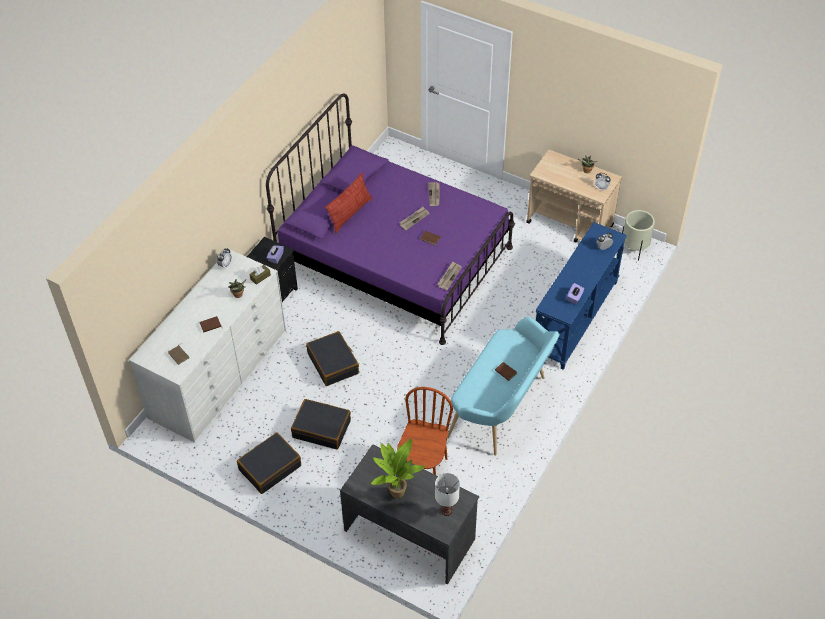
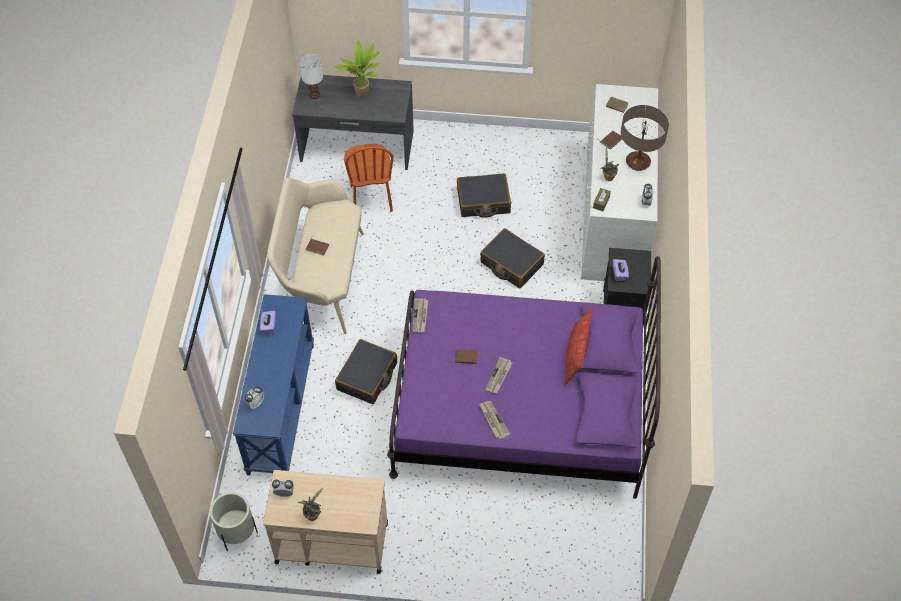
camera: 155 degrees right, 5 degrees up
(204, 298) = (638, 162): none -> table lamp
(270, 467) = (507, 155): black suitcase -> black suitcase (367, 377)
(502, 408) = (322, 280): turquoise bench -> beige bench

